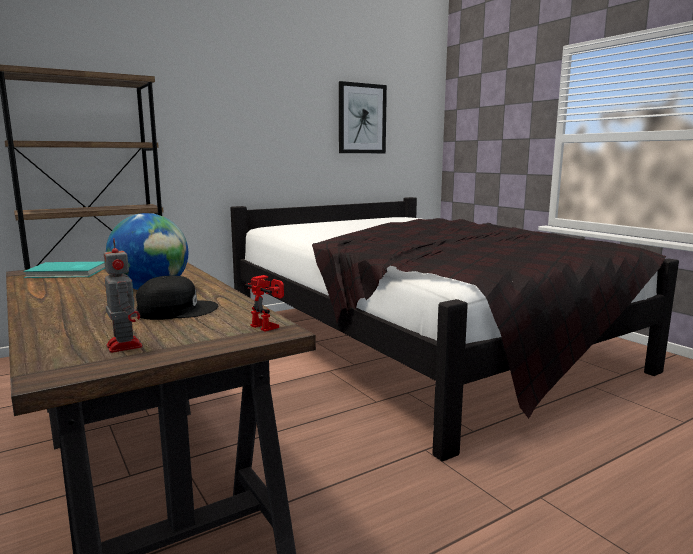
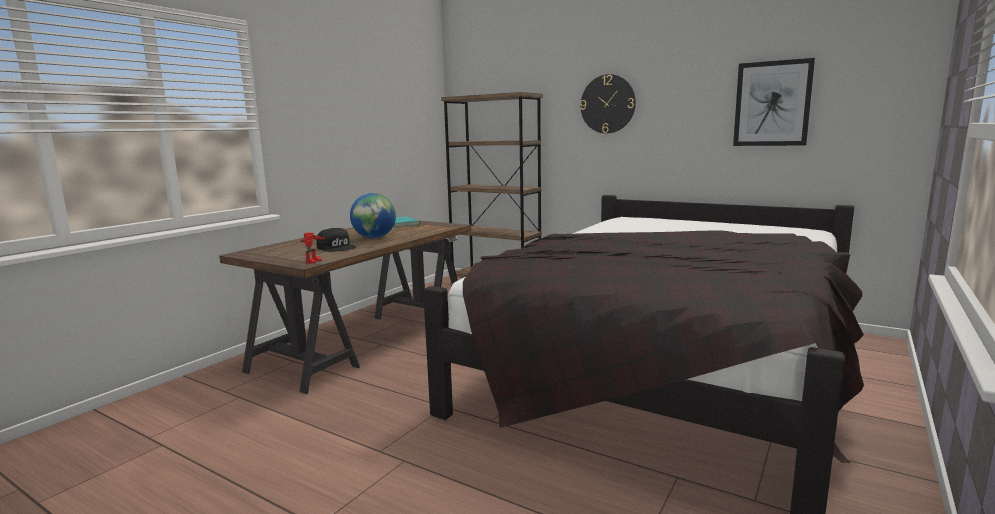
camera: 65 degrees right, 0 degrees up
(124, 345) = (276, 252): toy robot -> none
(224, 105) = (607, 104): none -> wall clock

